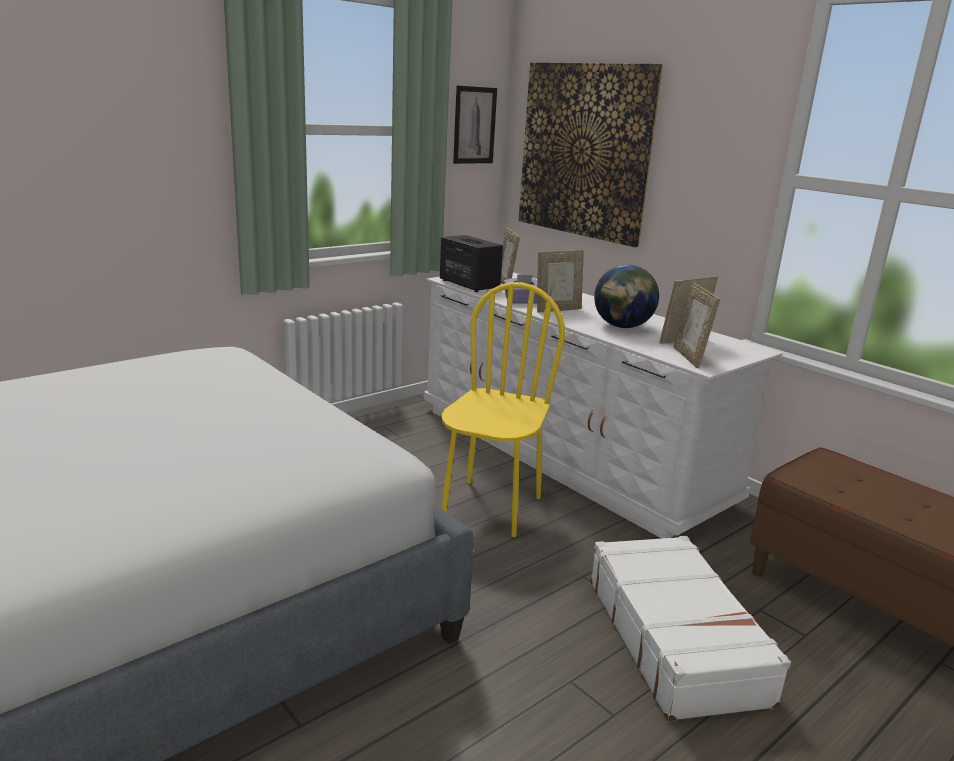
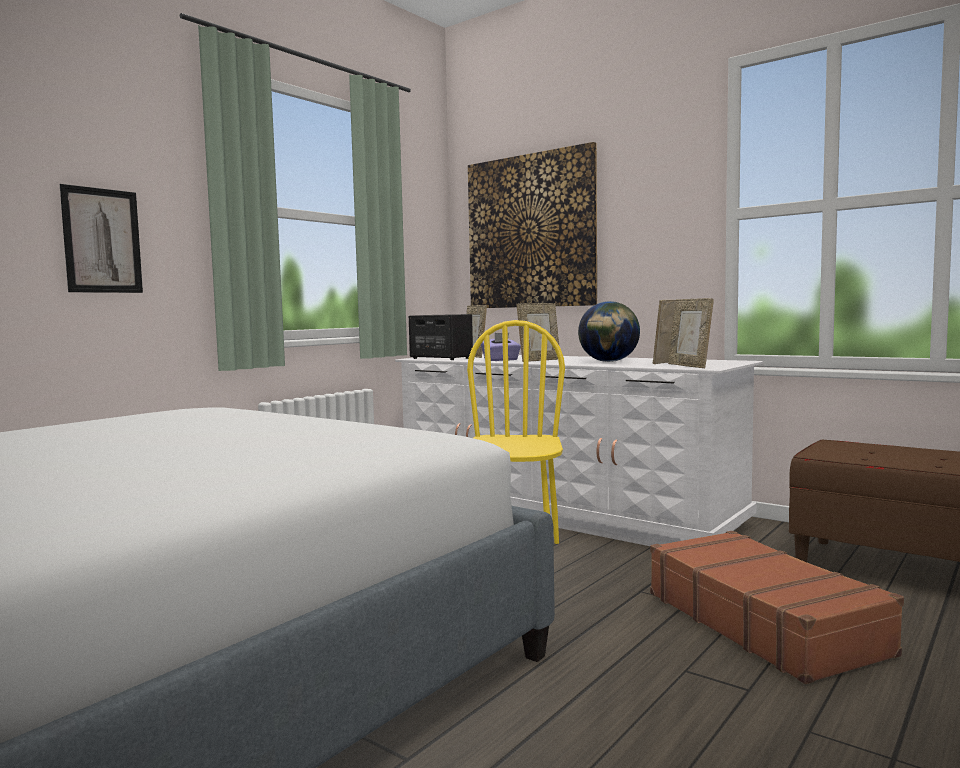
camera: 10 degrees left, 15 degrees down
(474, 125) = (422, 222): picture -> picture (102, 241)
(675, 638) = (763, 622): white suitcase -> brown suitcase

